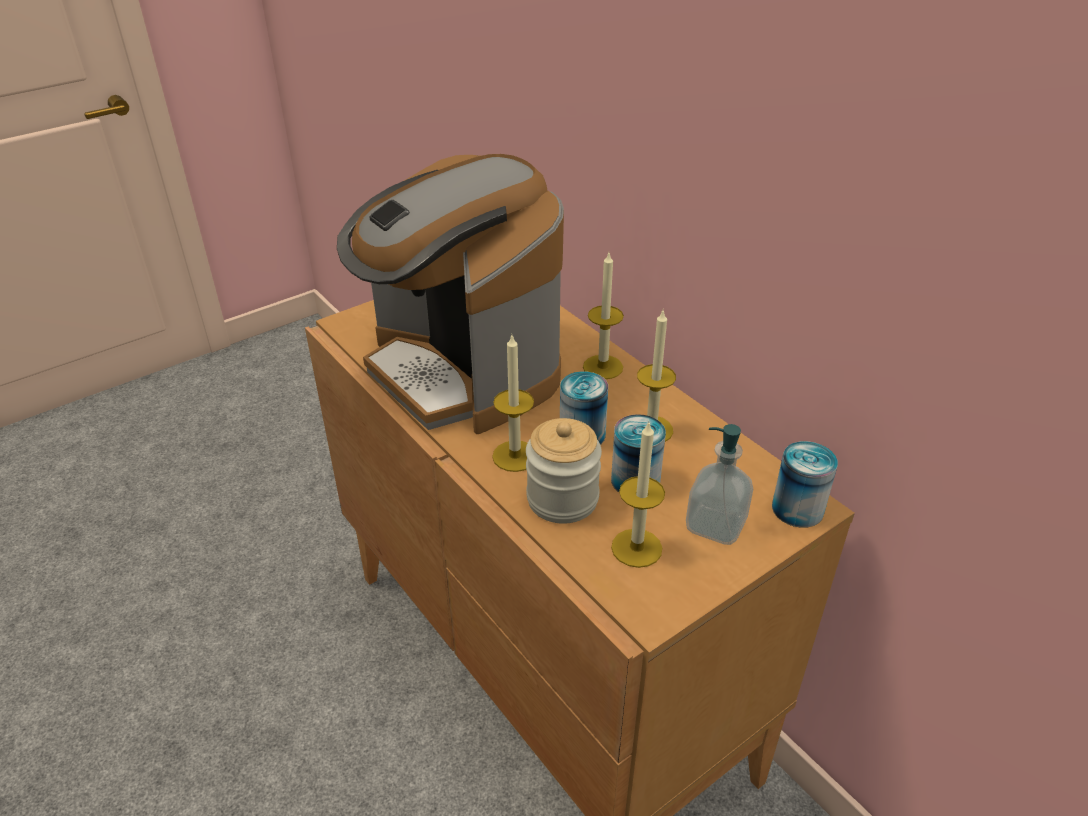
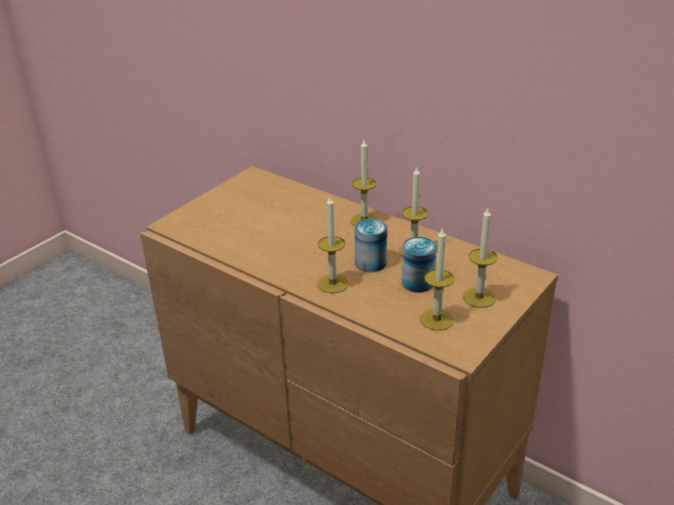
camera: 15 degrees left, 5 degrees down
(462, 372) = (270, 241): coffee machine -> none
(562, 499) = (376, 302): jar -> none
(715, 525) = (479, 297): soap dispenser -> candle
(797, 509) = (524, 279): can -> none

